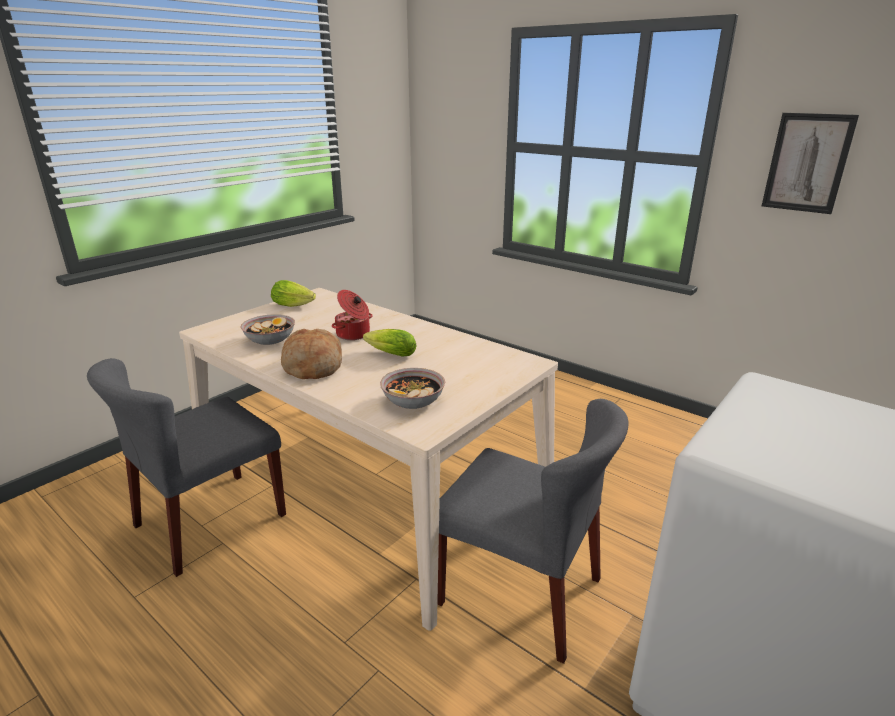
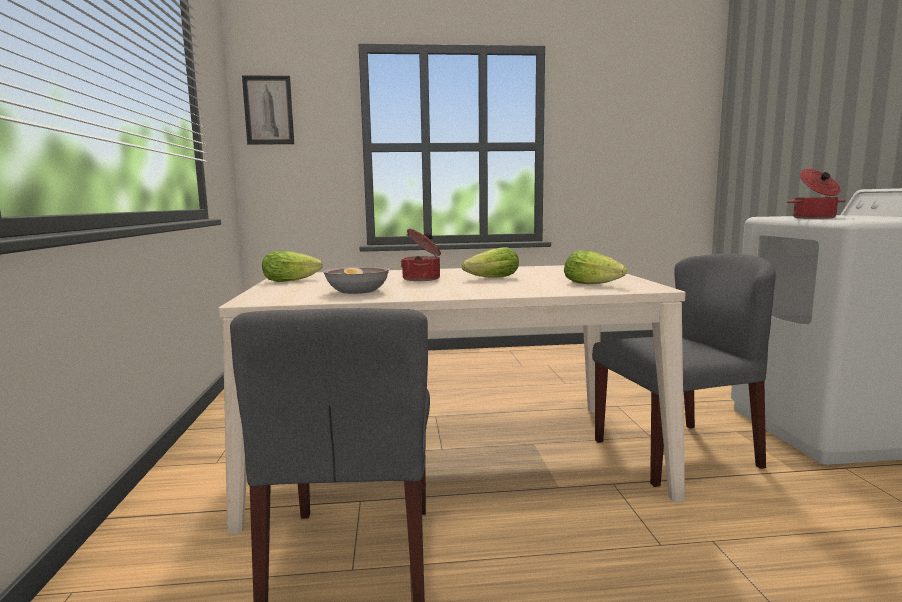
camera: 45 degrees left, 15 degrees down
(312, 366) = (460, 291): bread -> none
(413, 401) = (595, 284): bowl -> lettuce
(748, 419) = (814, 218): none -> cooking pot
(807, 163) = (604, 142): picture -> picture (268, 110)

